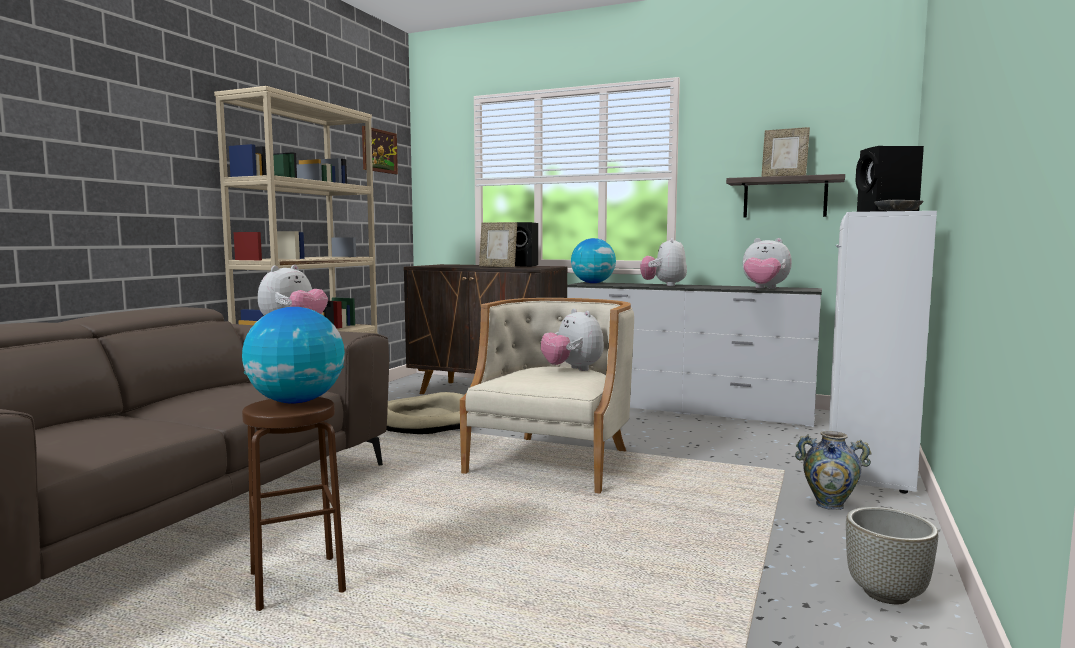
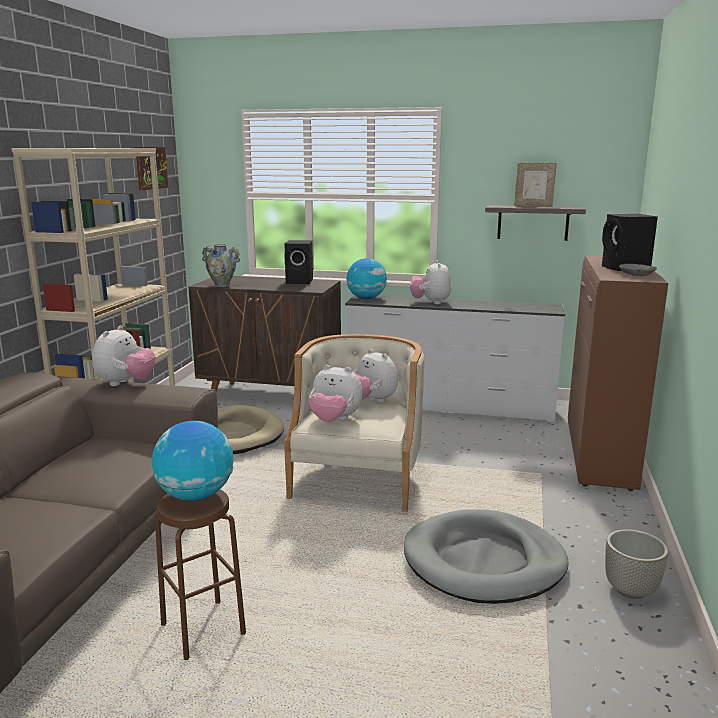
camera: 10 degrees left, 10 degrees up
(498, 266) = (279, 285): picture frame -> none
(683, 547) = (484, 562): none -> grey dog bed
(764, 288) = (517, 308): plush toy -> plush toy (334, 420)
(829, 505) = (580, 507): vase -> vase (222, 285)
(866, 460) = (599, 457): white cabinet -> brown cabinet

